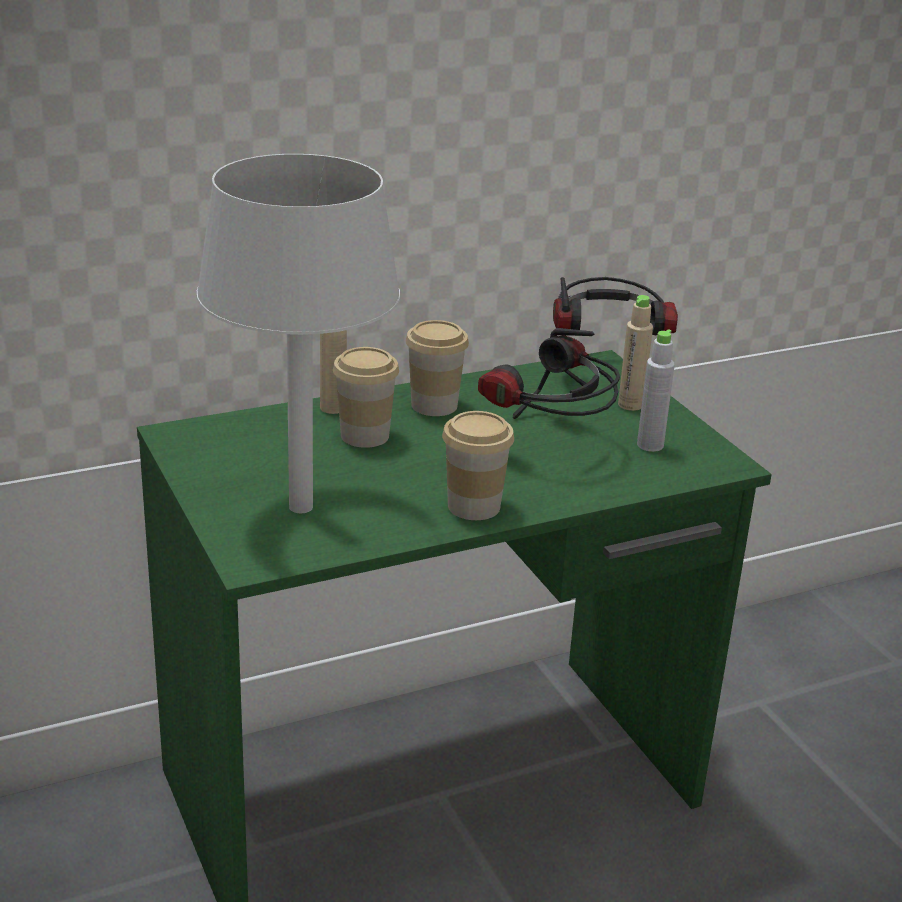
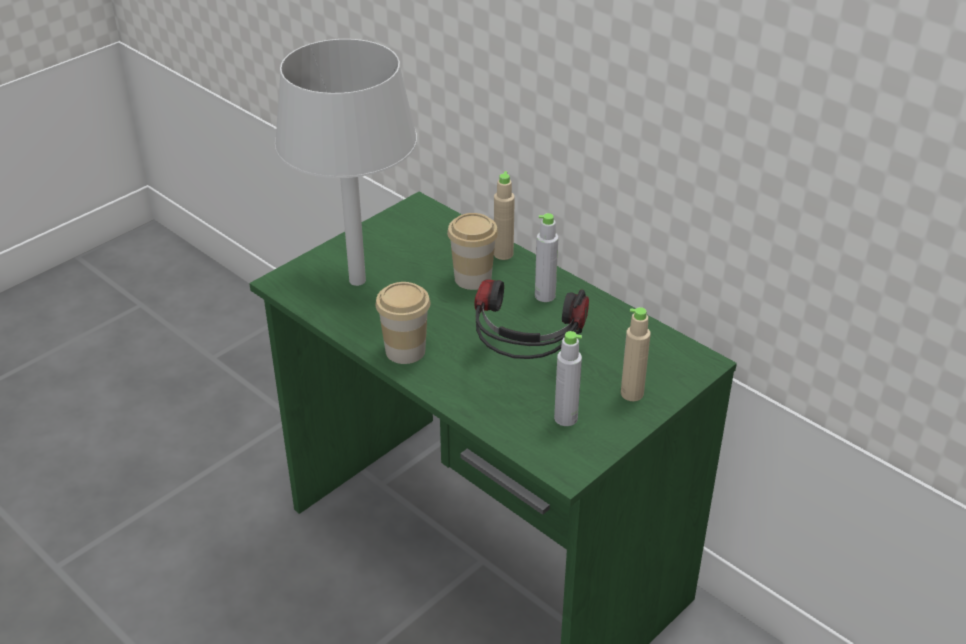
camera: 70 degrees right, 10 degrees up
(434, 405) = (545, 296): cup -> grey bottle
(605, 368) = (691, 366): headphones -> none

